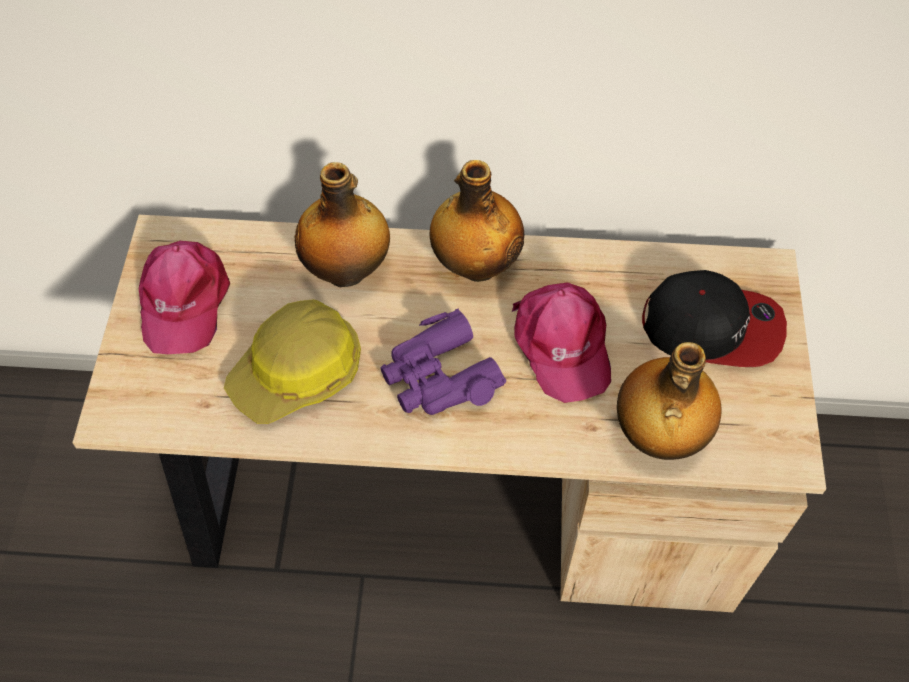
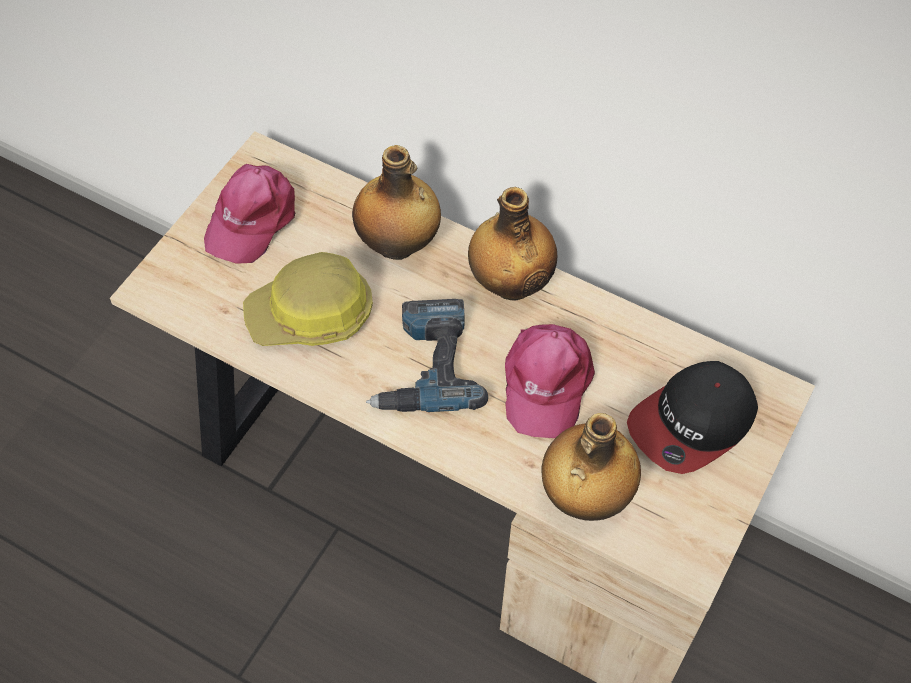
camera: 25 degrees right, 0 degrees up
(439, 376) = (425, 366): purple binoculars -> power drill
(712, 326) = (692, 423): cap -> cap turned 105 degrees clockwise

